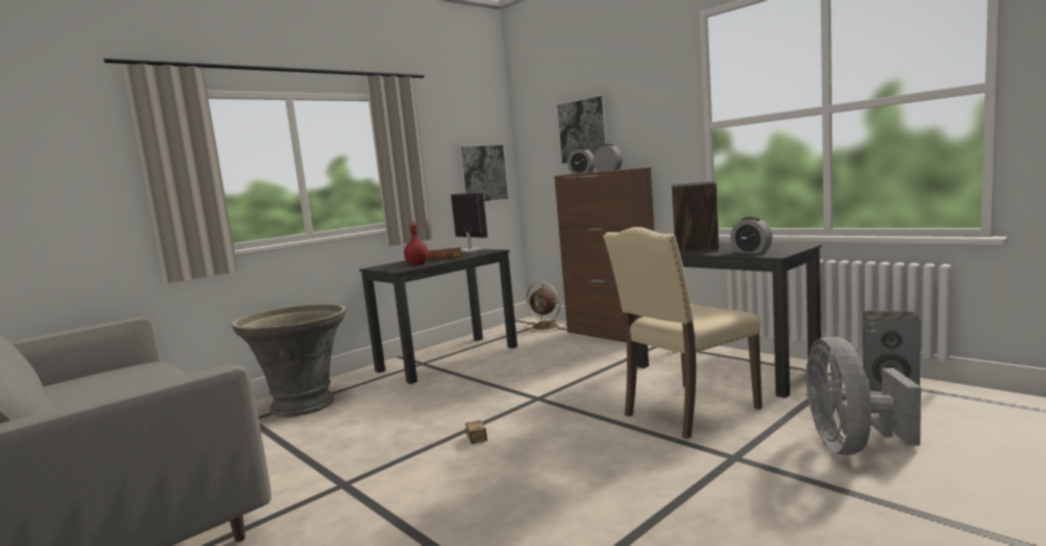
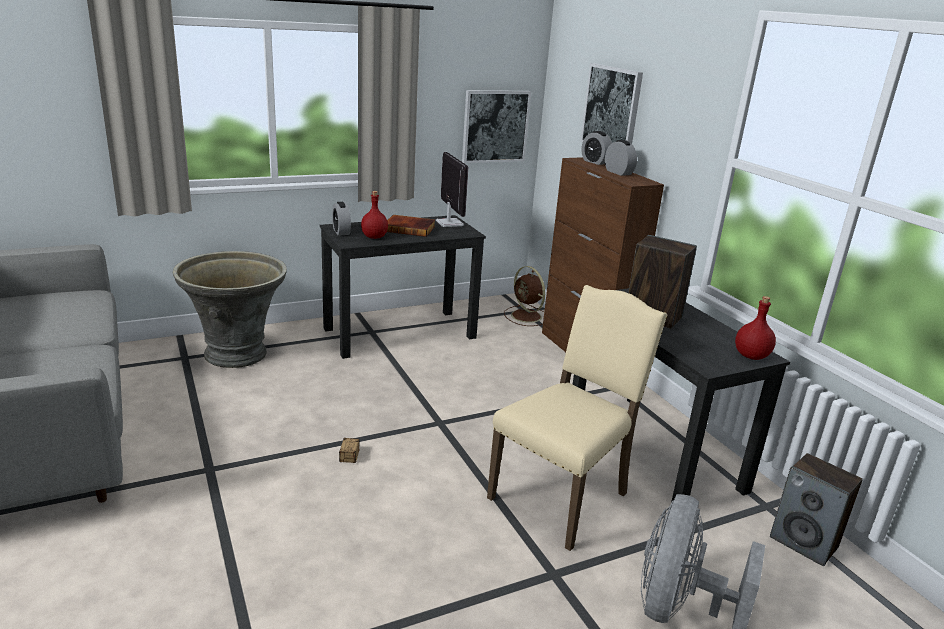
camera: 15 degrees right, 15 degrees up
(687, 411) = (563, 496): beige chair -> beige chair turned 150 degrees clockwise
(751, 252) = (697, 349): alarm clock -> alarm clock (341, 232)
(793, 247) = (752, 356): none -> red bottle

